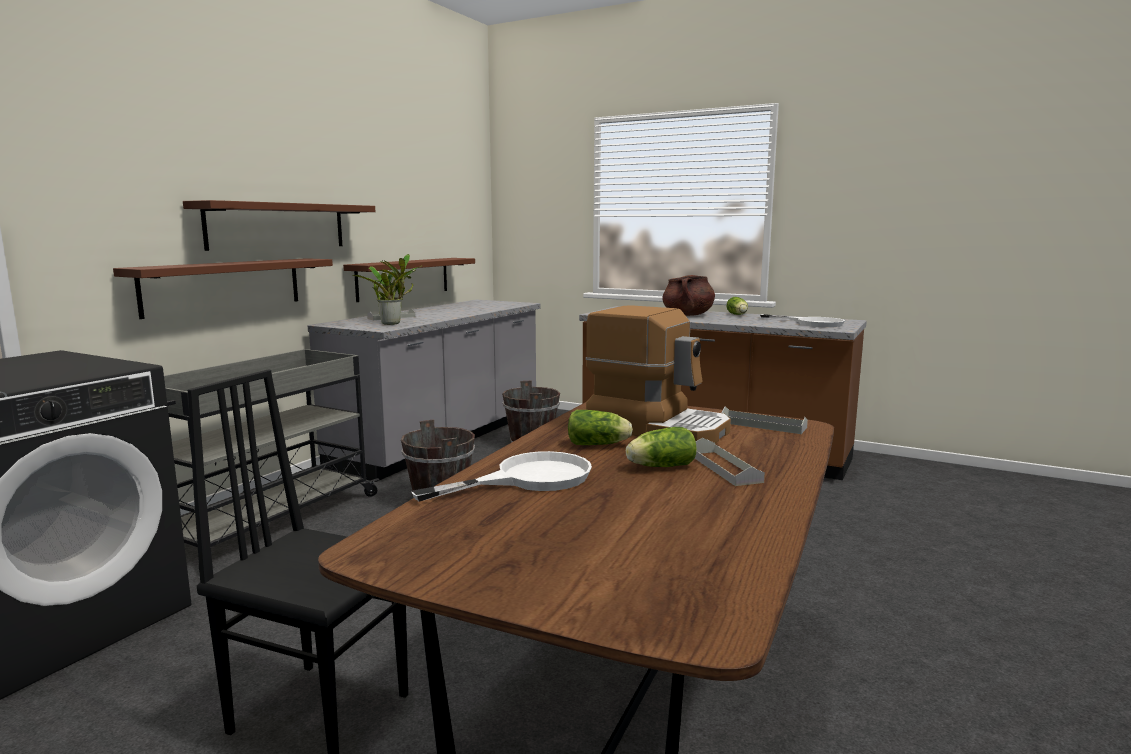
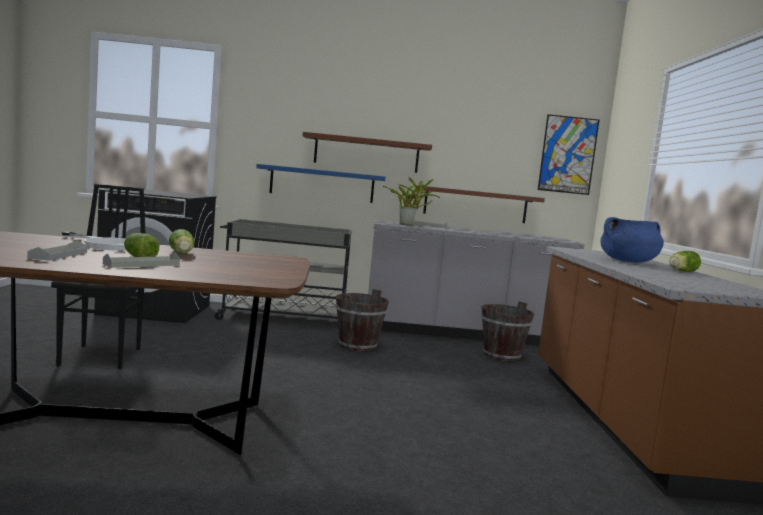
camera: 60 degrees right, 5 degrees down
(224, 286) = (322, 184): brown shelf -> blue shelf
(468, 203) = (568, 155): none -> picture
(658, 427) = (233, 261): coffee machine -> none
(688, 315) = (628, 261): brown cooking pot -> blue cooking pot
(763, 425) = (265, 276): grey tray -> grey tray (59, 255)
(812, 323) = (697, 283): white frying pan -> none

